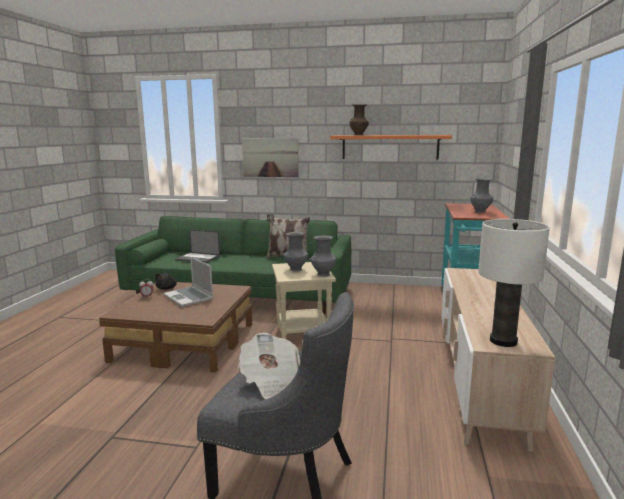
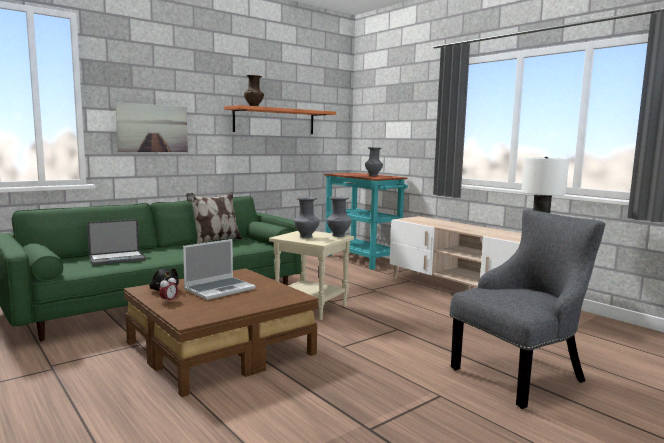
camera: 50 degrees left, 5 degrees down
(189, 297) = (220, 289): laptop -> laptop turned 45 degrees counterclockwise
(271, 381) = (512, 293): newspaper -> none

